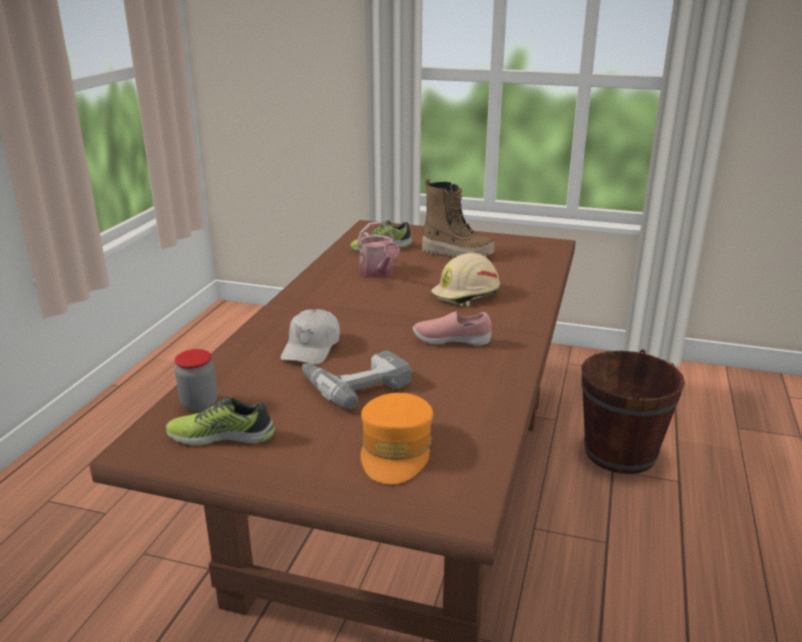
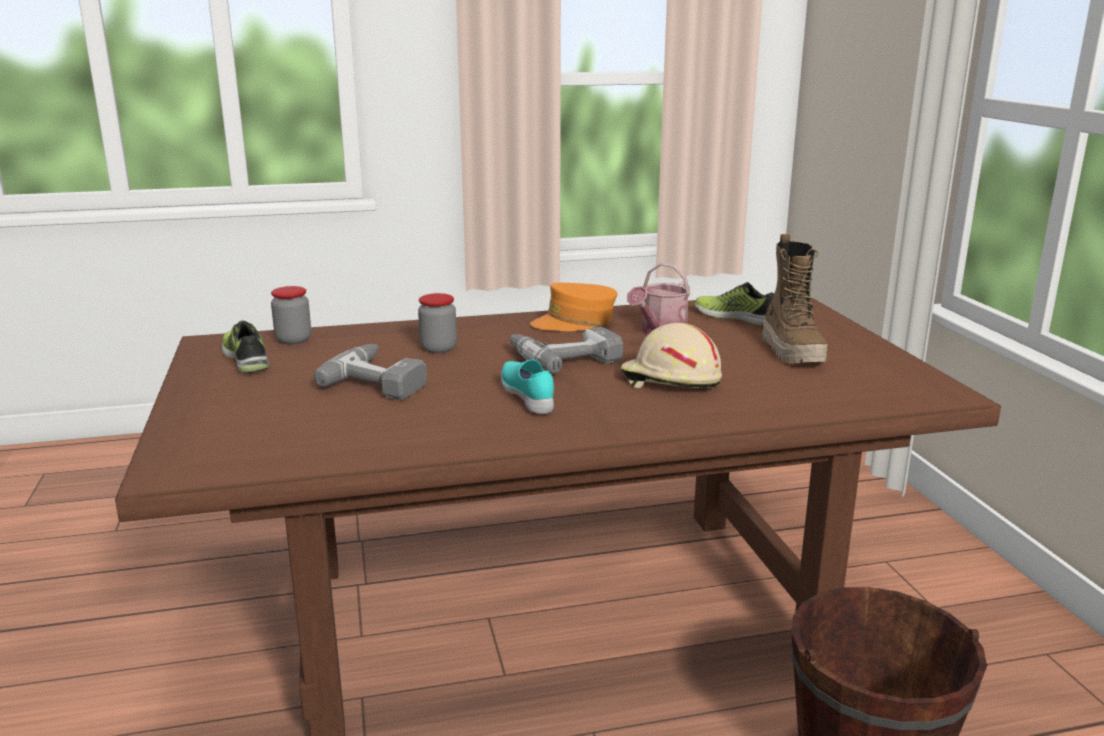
camera: 60 degrees right, 5 degrees down
(312, 347) = (438, 348): white cap -> jar
(388, 312) = (563, 357): none -> power drill
(396, 450) = (264, 423): orange cap -> orange cap (575, 322)
(451, 341) = (529, 398): pink shoe -> turquoise shoe

